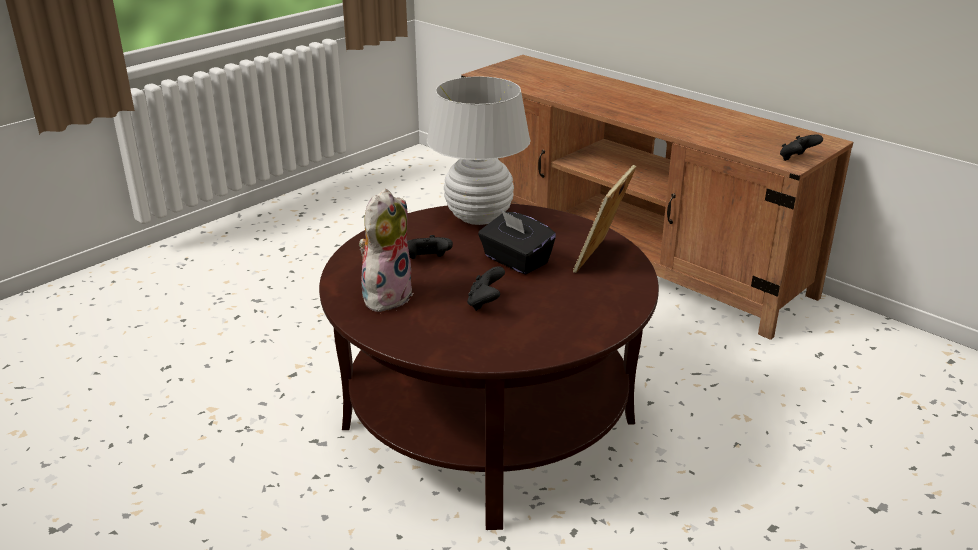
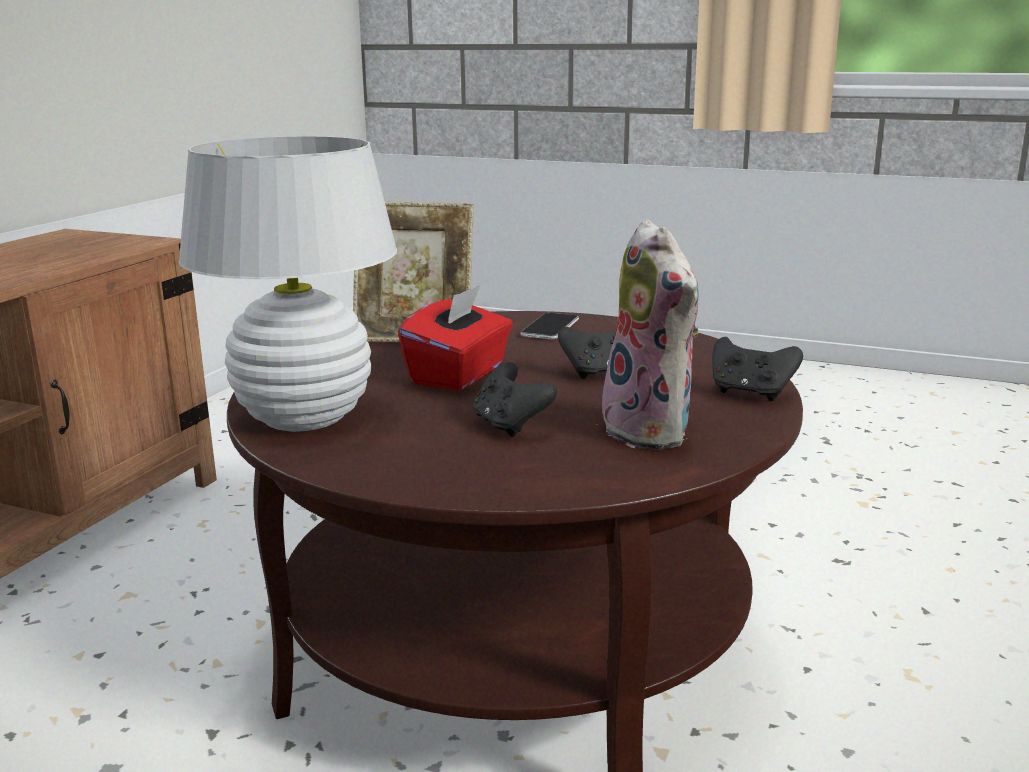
camera: 110 degrees left, 10 degrees down
(386, 295) = (654, 431): plush toy -> plush toy turned 120 degrees counterclockwise
(515, 261) = (459, 375): black tissue box -> red tissue box
(596, 307) = (550, 328): none -> phone
(797, 159) = (135, 240): black game controller -> black game controller (750, 393)

